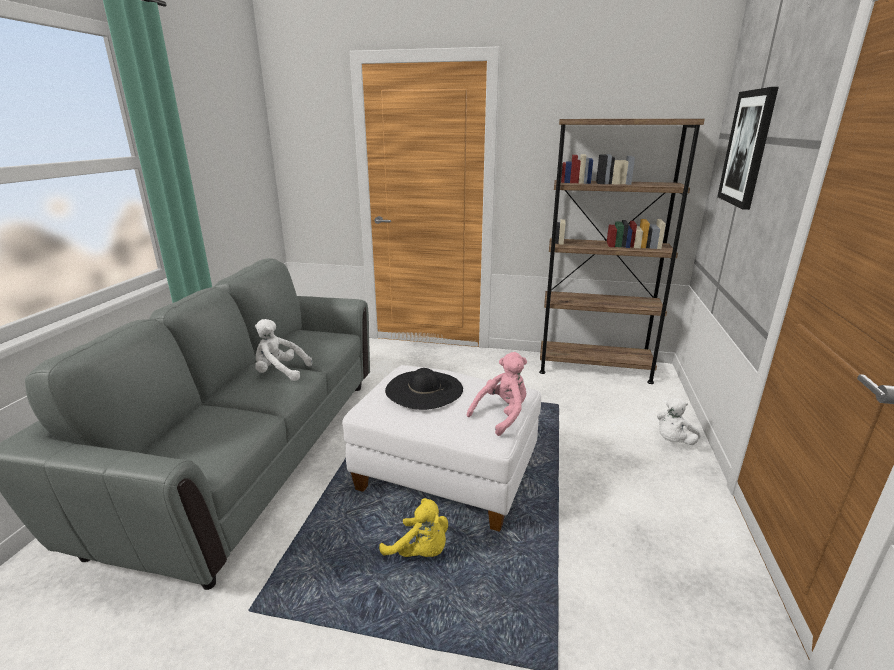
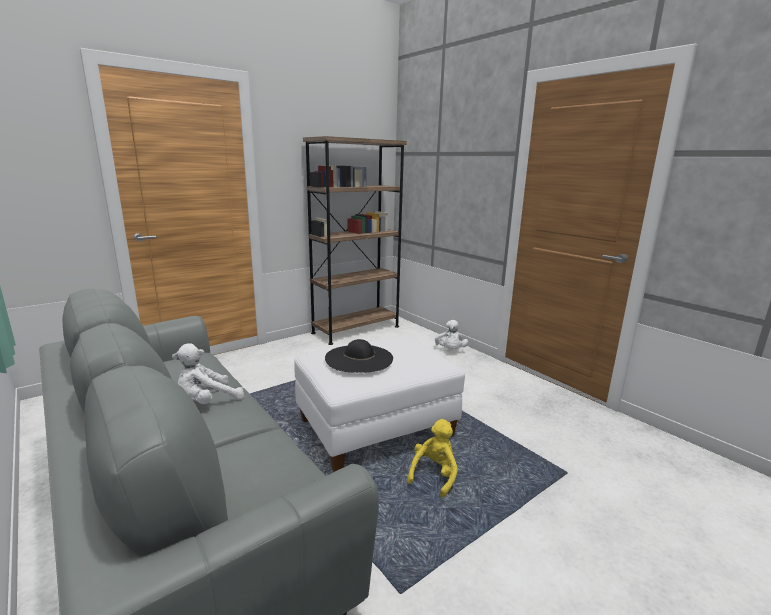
camera: 50 degrees left, 5 degrees down
(420, 552) = (434, 475): yellow plush toy -> yellow plush toy turned 45 degrees counterclockwise
(502, 415) = (426, 352): pink plush toy -> none
(747, 148) = (439, 159): picture -> none

